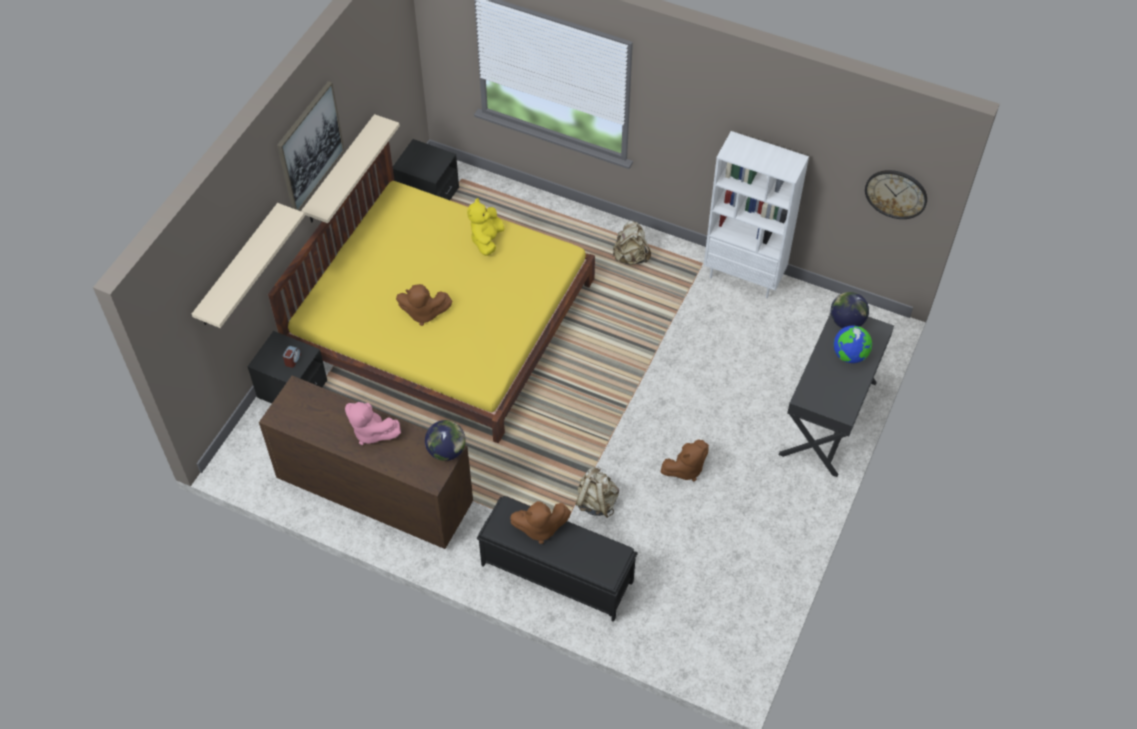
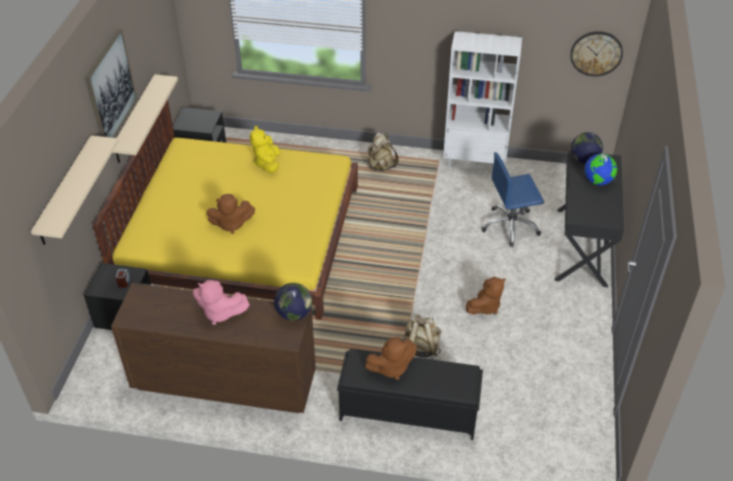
camera: 15 degrees left, 10 degrees down
(754, 373) = (510, 226): none -> blue office chair

